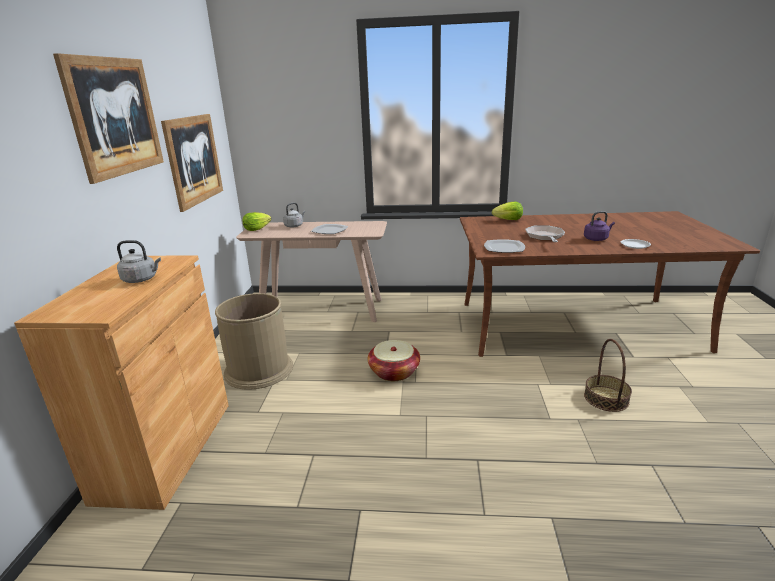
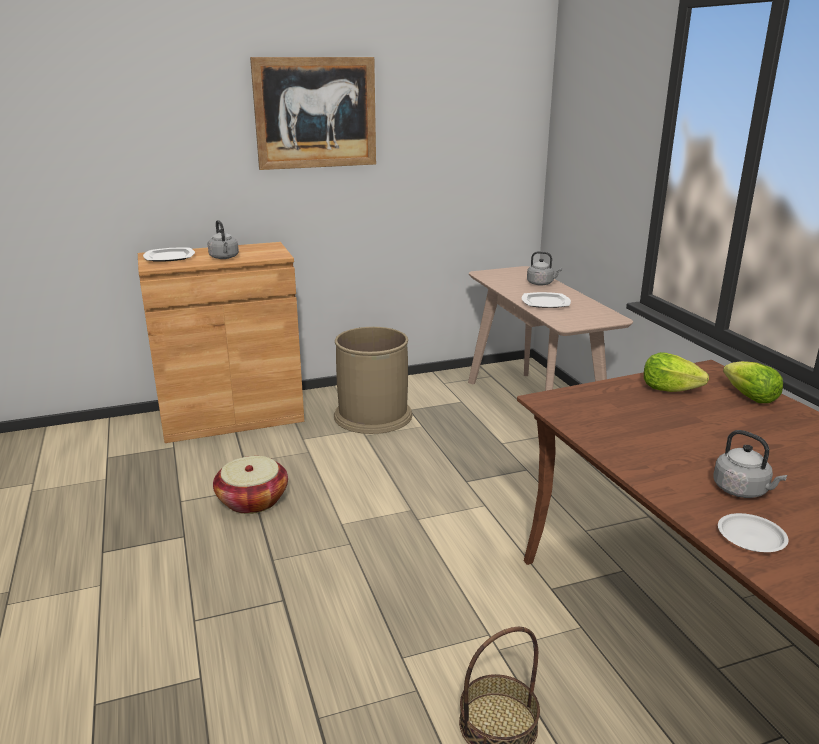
camera: 65 degrees right, 0 degrees up
(194, 160) = (445, 169): picture -> none
(256, 229) = (505, 272): lettuce -> lettuce (669, 389)
(394, 372) = (429, 498): basket -> basket (253, 500)
(504, 248) = (579, 410): plate -> plate (170, 257)
(545, 237) = (684, 438): frying pan -> none
(596, 239) = (742, 490): purple kettle -> grey kettle

